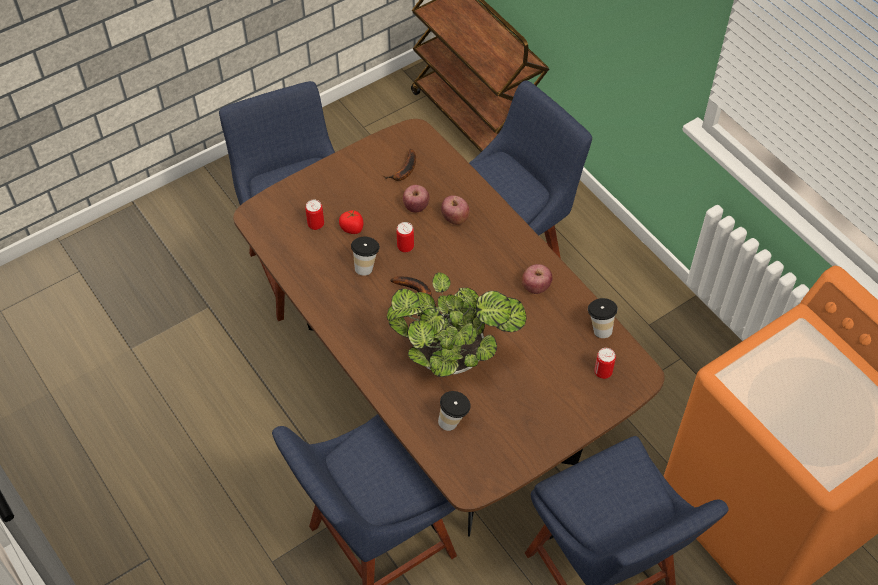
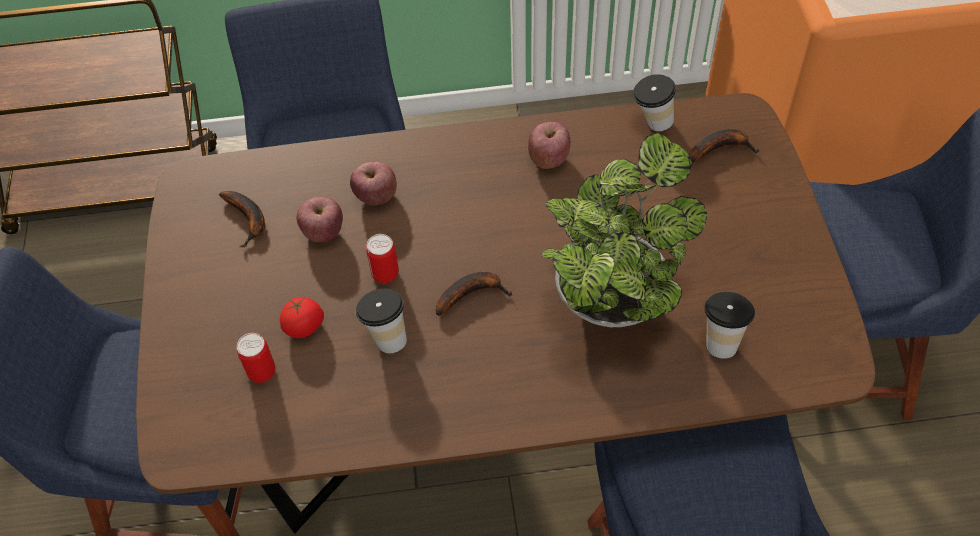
camera: 60 degrees left, 0 degrees up
(603, 372) = (720, 148): can -> banana

